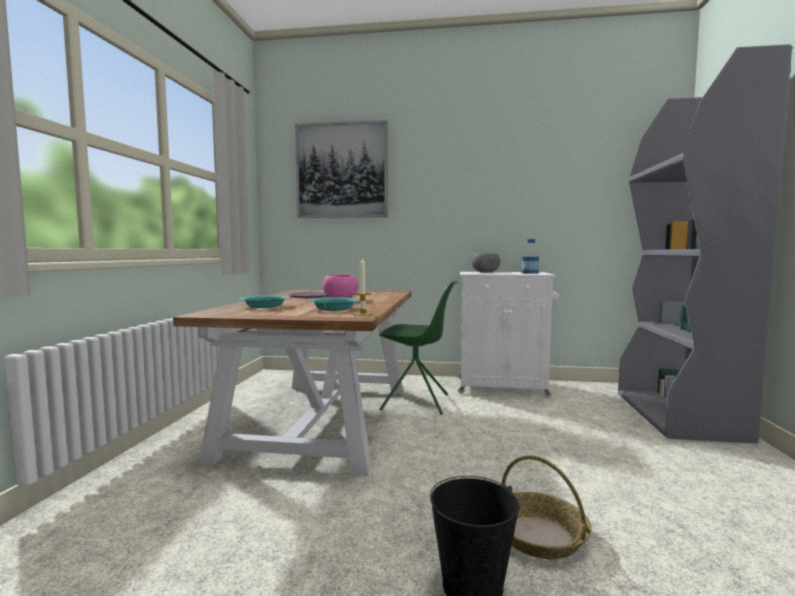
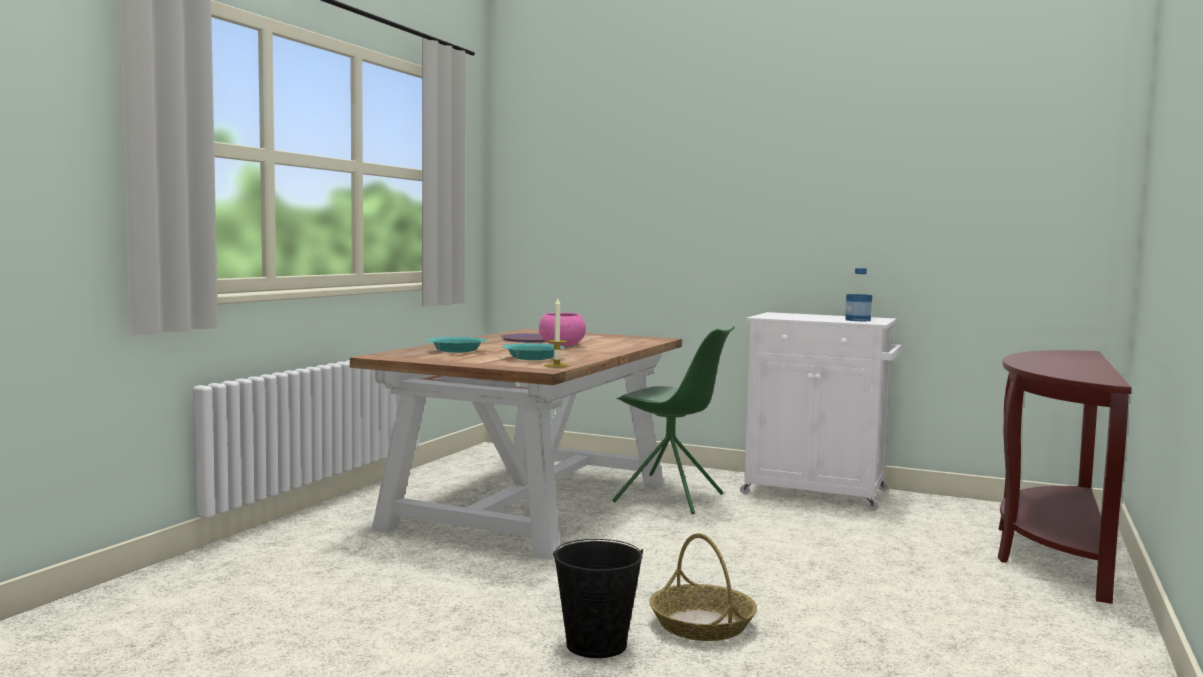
camera: 15 degrees right, 0 degrees up
(342, 170) = (601, 157): picture -> none
(485, 272) = (797, 315): grey bowl -> none
(679, 416) = (1052, 550): grey bookcase -> brown console table

